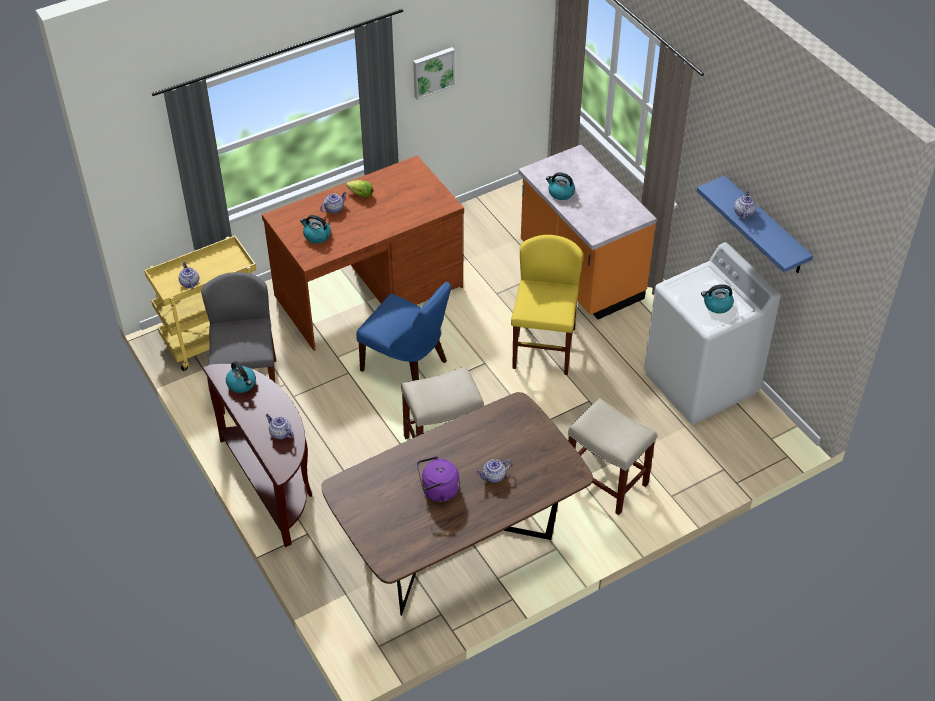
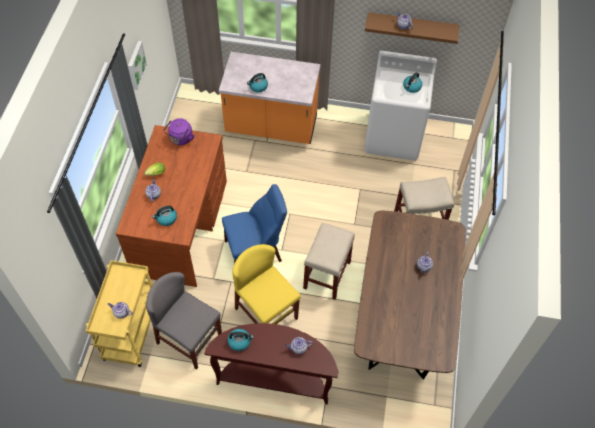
camera: 50 degrees left, 10 degrees up
(438, 491) = (411, 300): purple kettle -> purple kettle (180, 139)
(543, 348) = (306, 181): yellow chair -> yellow chair (266, 313)
(765, 226) = (411, 26): blue shelf -> brown shelf

